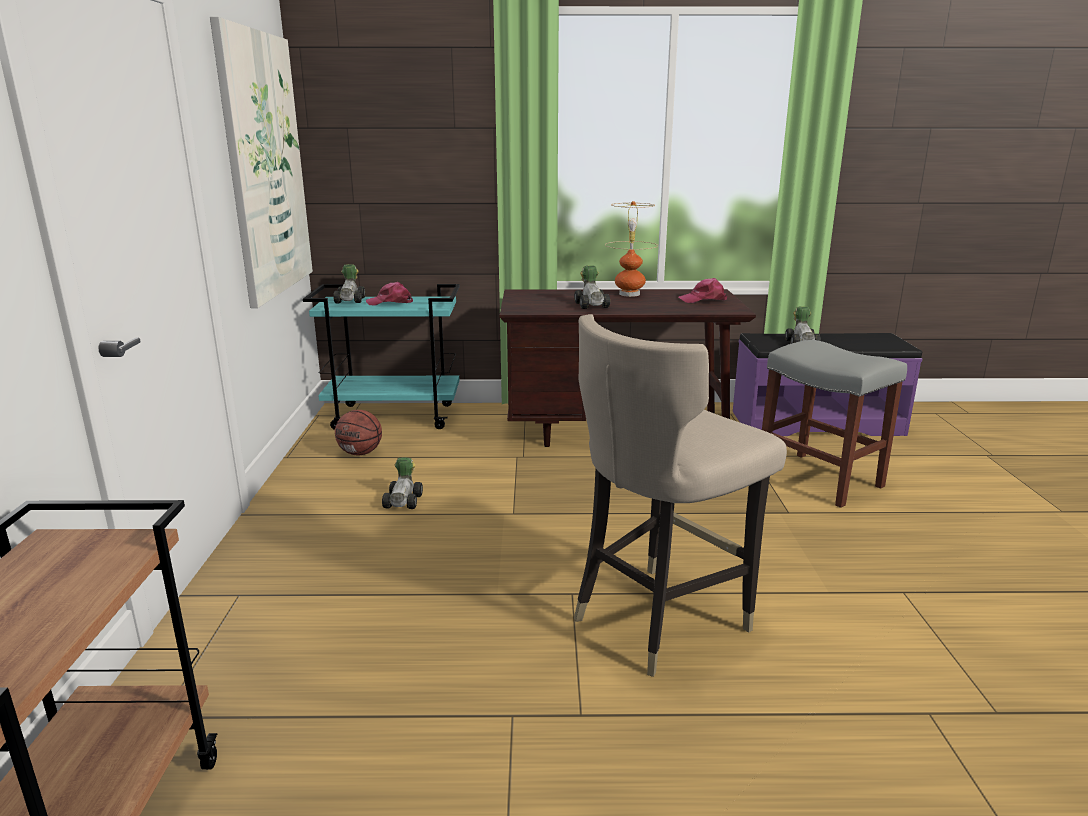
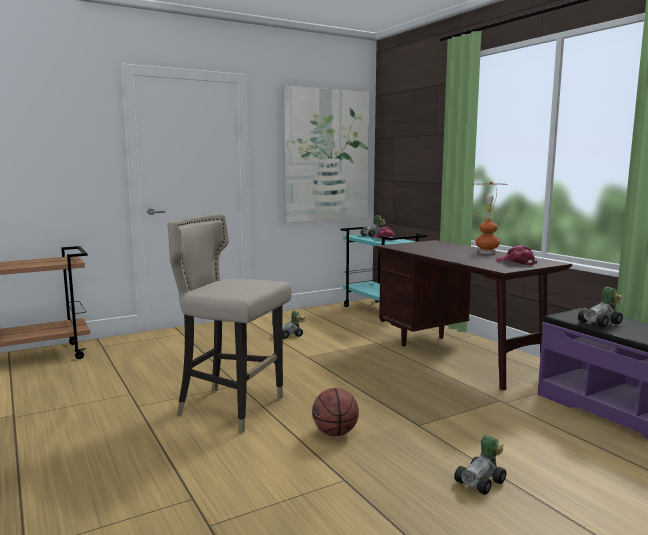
camera: 60 degrees right, 10 degrees down
(360, 453) = (327, 317): basketball -> basketball (335, 433)
(592, 305) = (437, 251): toy car -> toy car (482, 481)
(821, 479) = (501, 430): grey stool -> none

